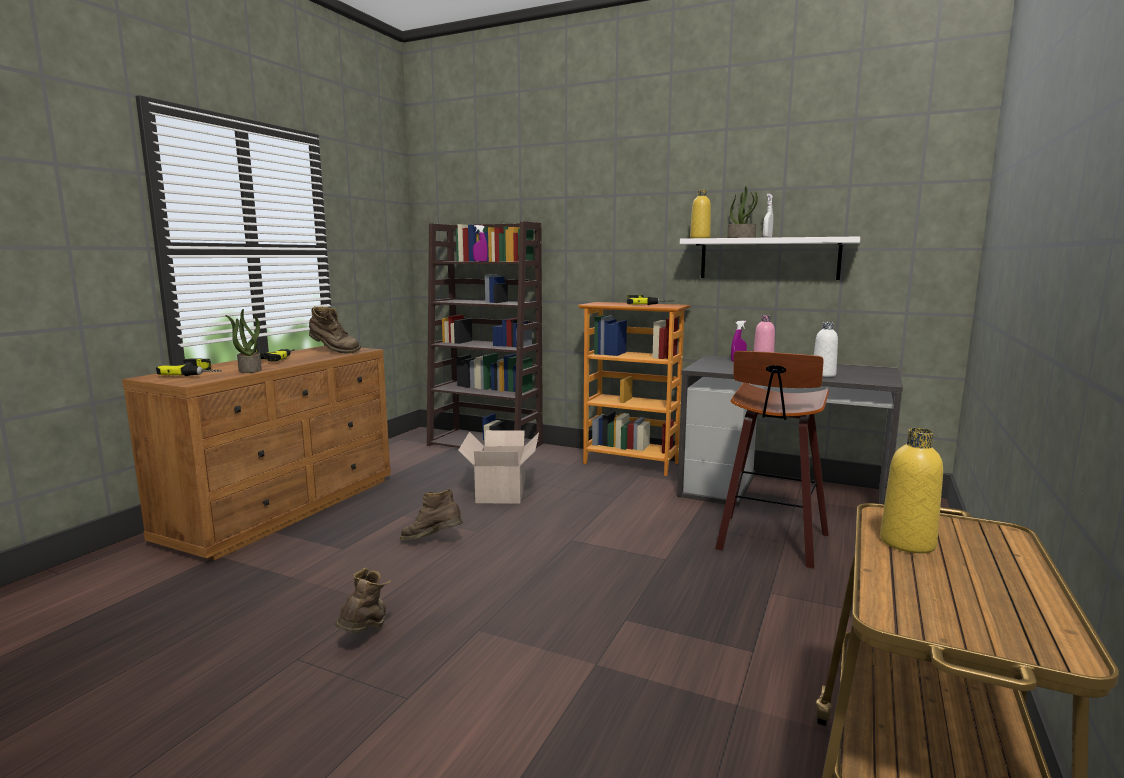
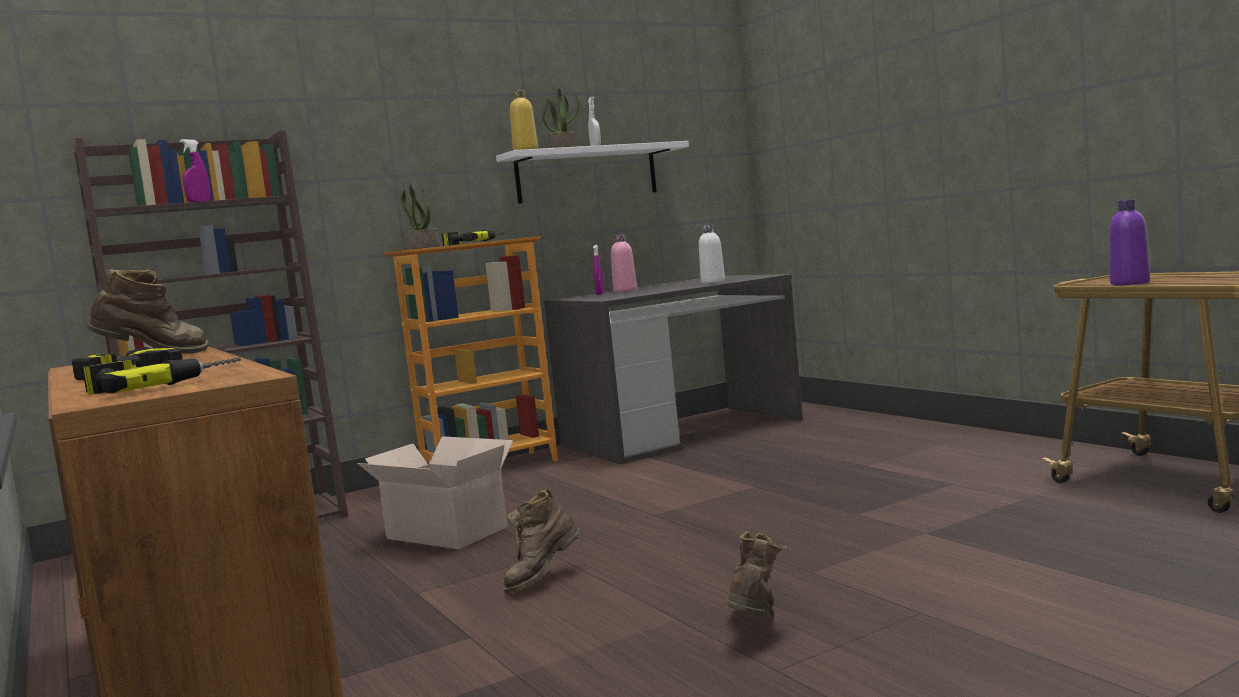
camera: 55 degrees left, 5 degrees down
(249, 370) = (216, 369): potted plant -> potted plant (421, 248)
(366, 633) = (754, 628): brown boot -> brown boot turned 60 degrees clockwise
(770, 542) = (775, 451): stool -> none
(907, 543) = (1130, 283): yellow bottle -> purple bottle

